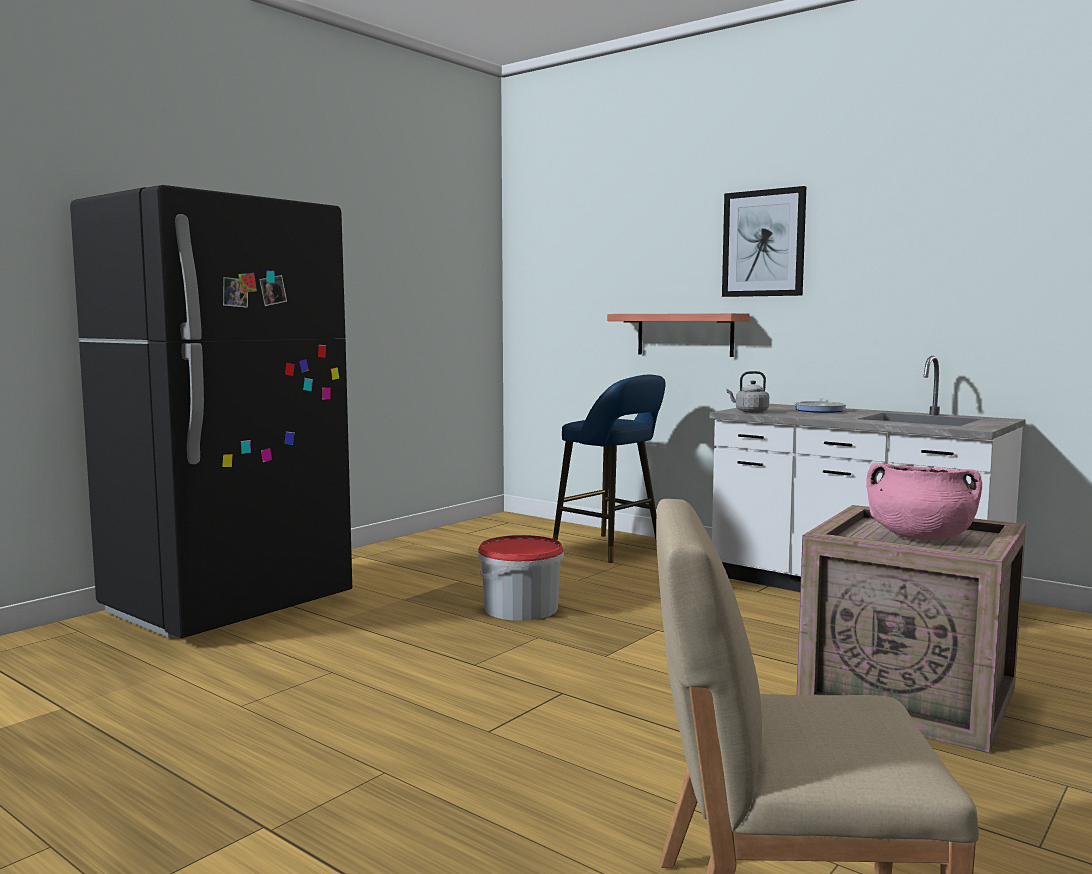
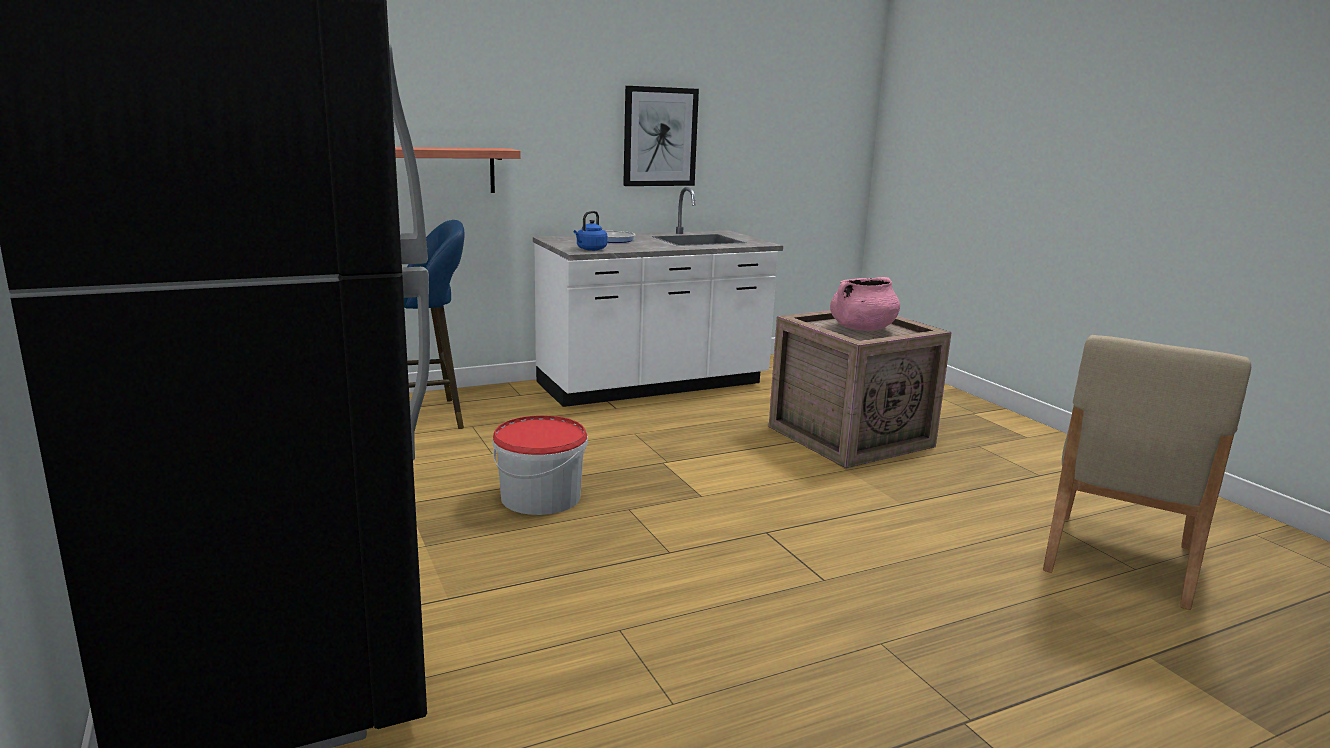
camera: 65 degrees left, 10 degrees up
(749, 411) = (590, 249): grey kettle -> blue kettle
(763, 243) = (521, 76): picture -> picture (660, 137)

